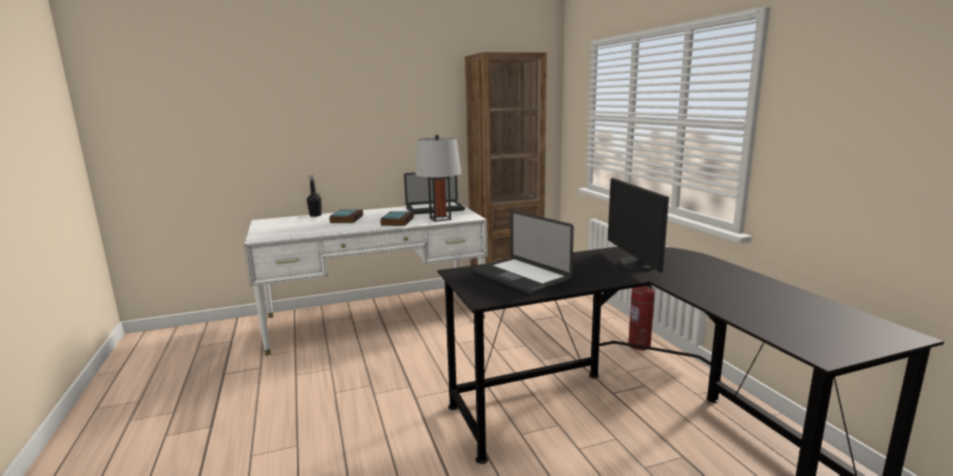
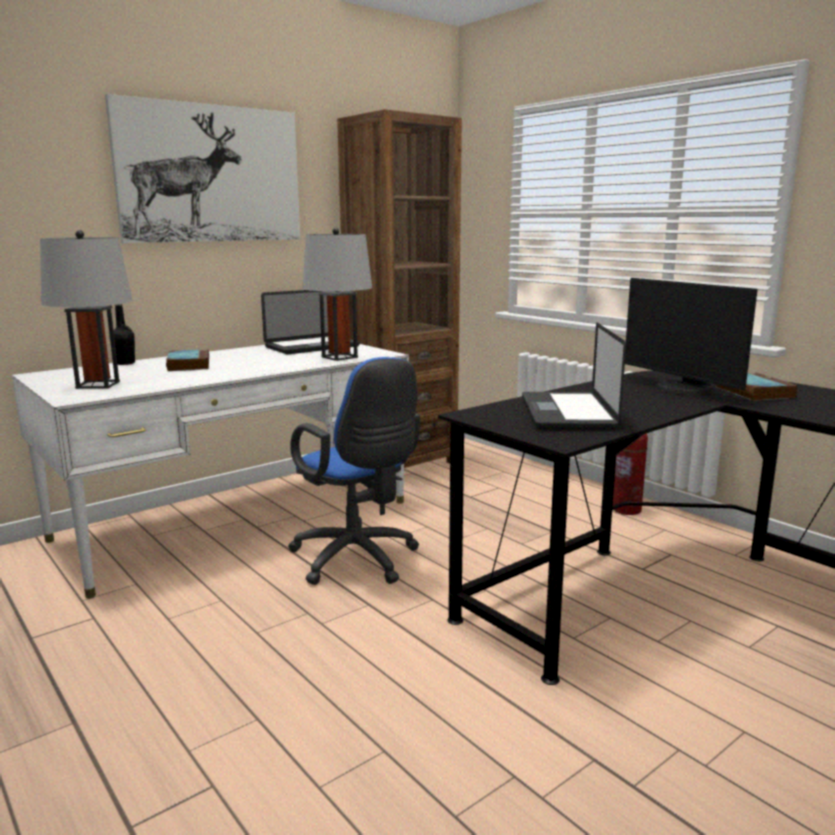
camera: 20 degrees left, 0 degrees up
(282, 230) = (97, 385): none -> grey table lamp
(375, 98) = (210, 174): none -> picture
(397, 221) = (278, 363): book -> book (752, 392)
(425, 356) = (358, 561): none -> blue office chair
(521, 277) = (567, 413): laptop -> laptop turned 60 degrees clockwise

